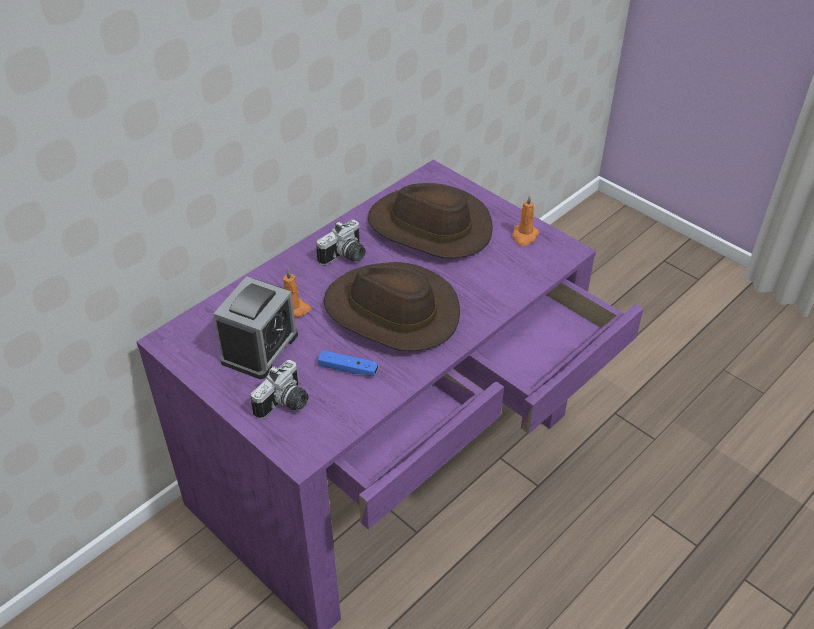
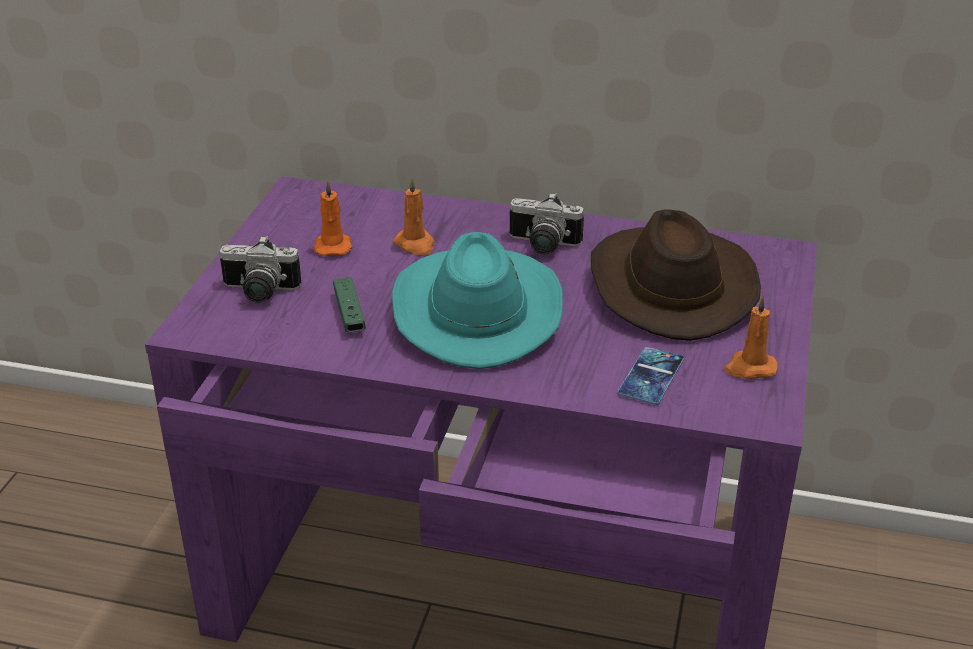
camera: 60 degrees right, 10 degrees down
(260, 348) = (333, 246): alarm clock -> orange candle
(348, 369) = (349, 314): blue game controller -> green game controller
(391, 312) = (476, 311): brown hat -> turquoise hat
(506, 273) = (651, 376): none -> phone

